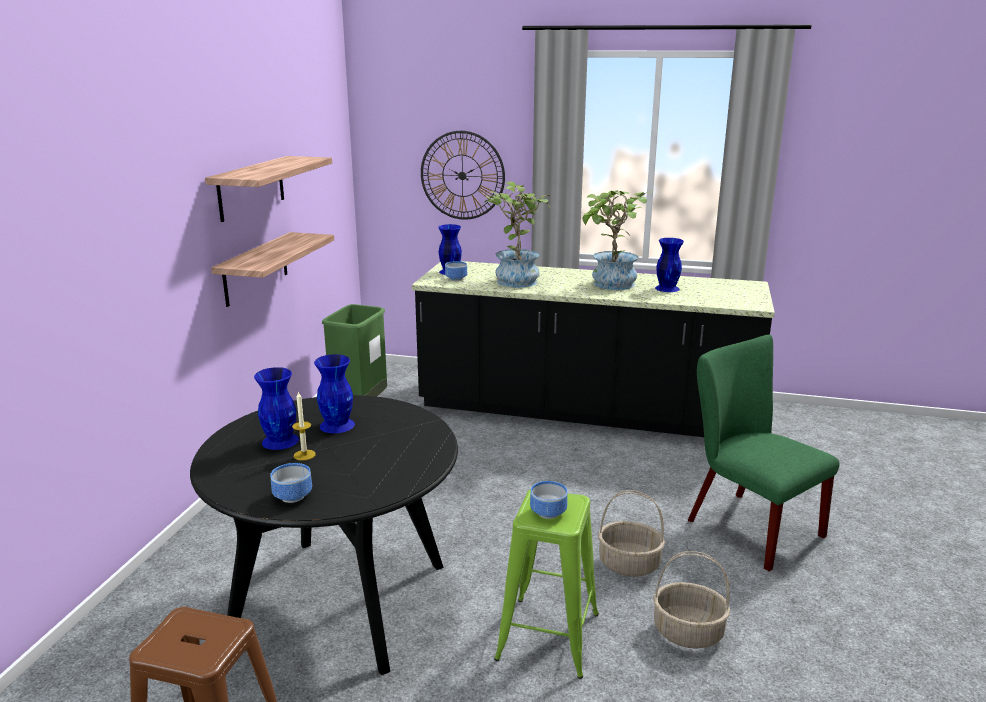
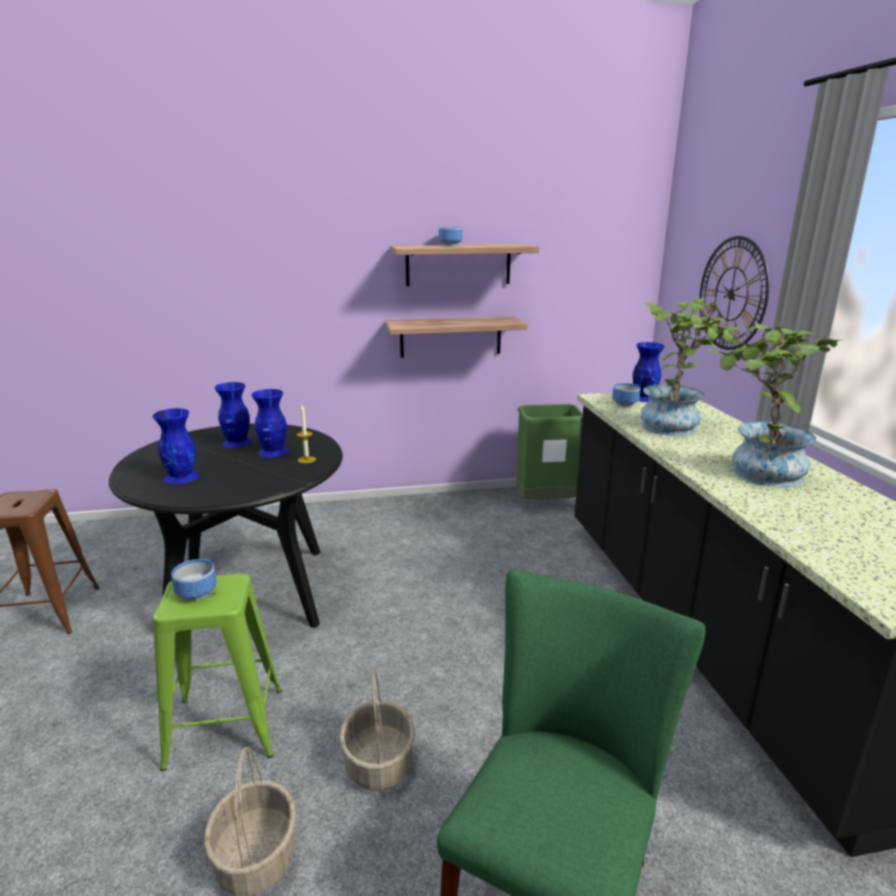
camera: 65 degrees right, 0 degrees up
(291, 496) = (147, 466): bowl -> bowl (450, 245)
(304, 455) = (215, 454): candle -> candle (306, 460)
(666, 288) = (822, 510): blue vase -> blue vase (182, 477)

